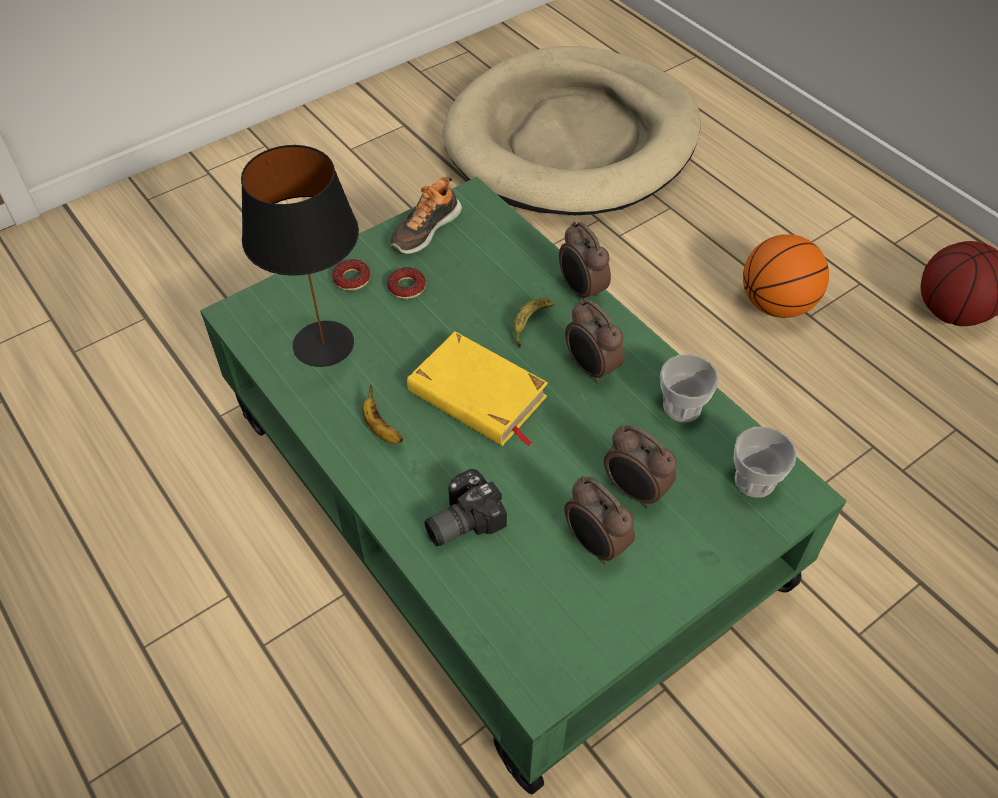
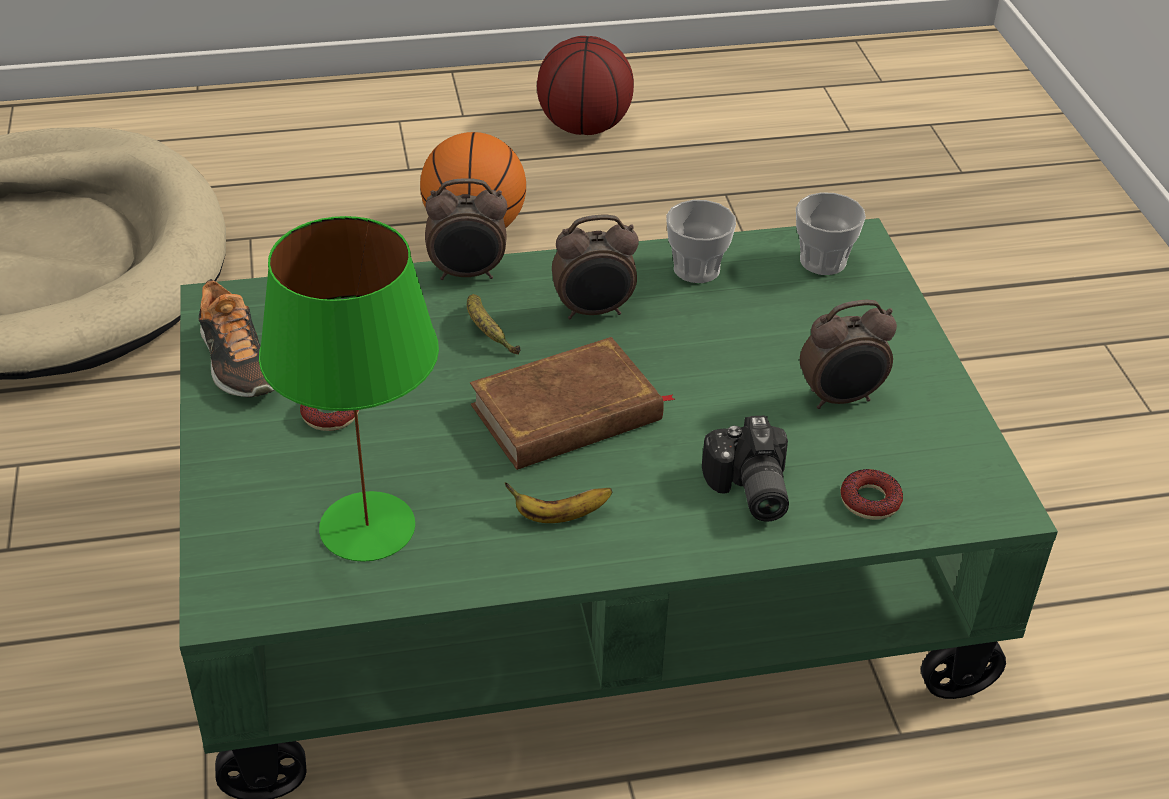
camera: 65 degrees left, 10 degrees down
(322, 344) = (366, 528): black table lamp -> green table lamp
(352, 279) = (266, 461): donut -> donut (870, 501)
(477, 395) = (567, 413): yellow book -> brown book
(634, 492) = (788, 345): alarm clock -> none

